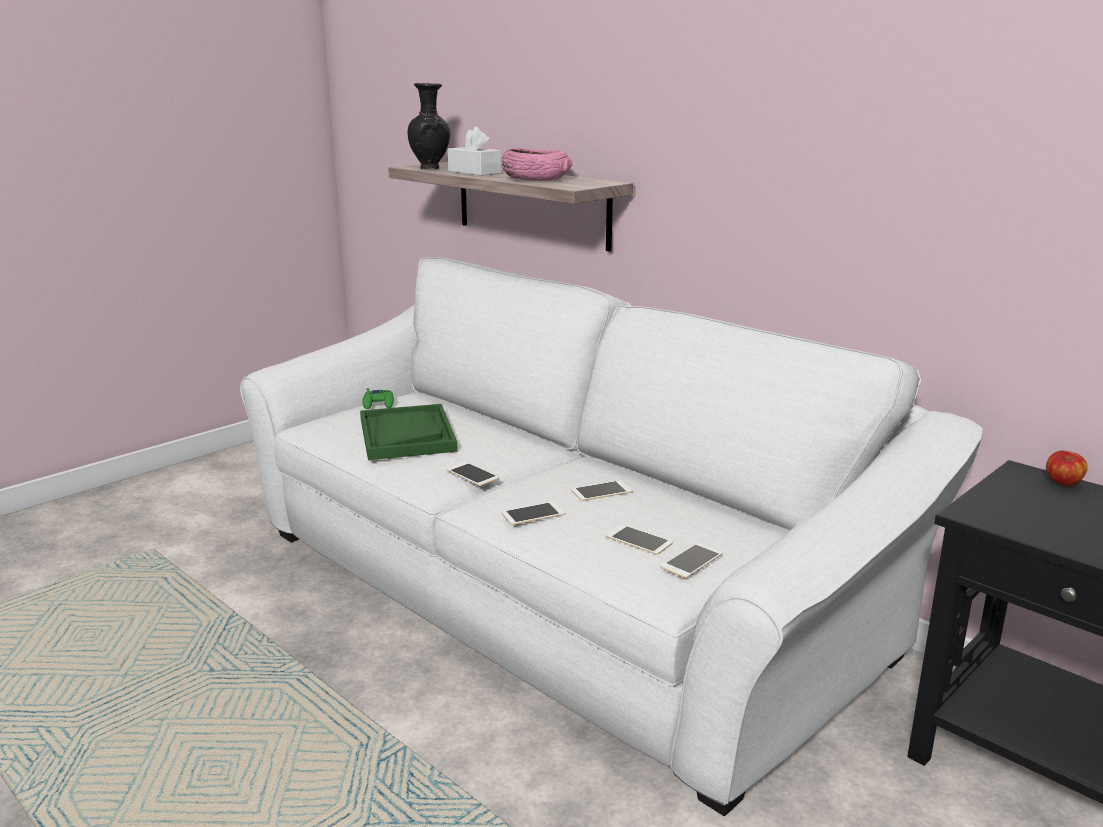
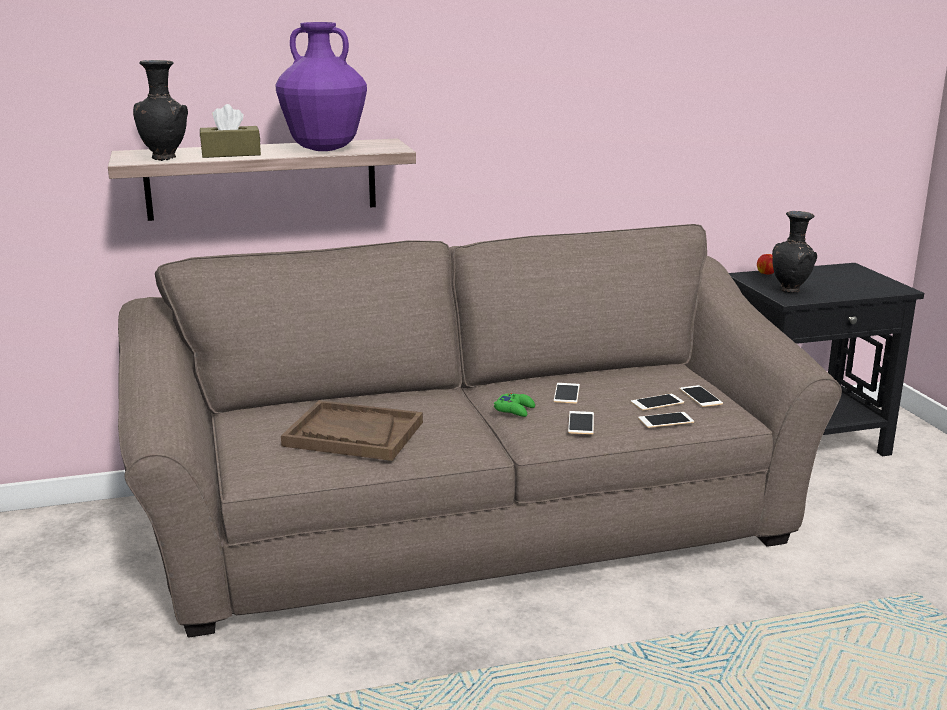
camera: 60 degrees left, 0 degrees up
(379, 404) = (246, 431): green game controller -> green game controller (515, 409)
(406, 435) = (353, 434): green tray -> brown tray
(472, 474) = (476, 428): phone -> phone (666, 420)
(474, 172) = (231, 154): white tissue box -> brown tissue box
(535, 179) = (323, 149): pink bowl -> purple vase
(552, 591) = (473, 521): white sofa -> brown sofa
(1015, 509) = (791, 291): none -> black vase

